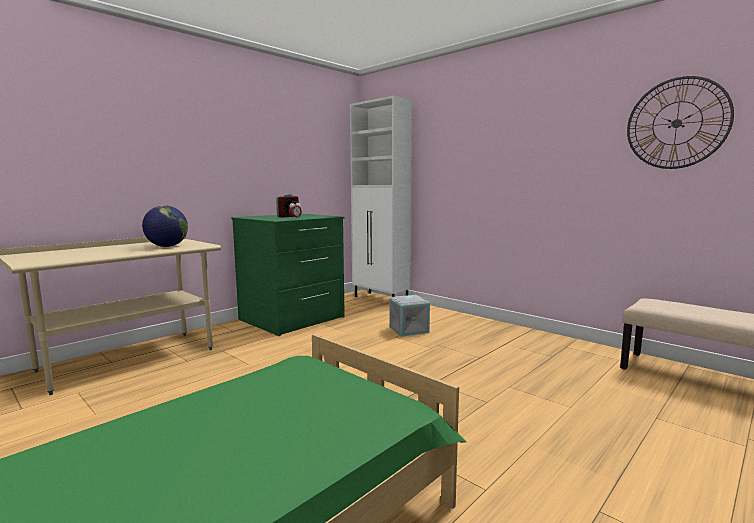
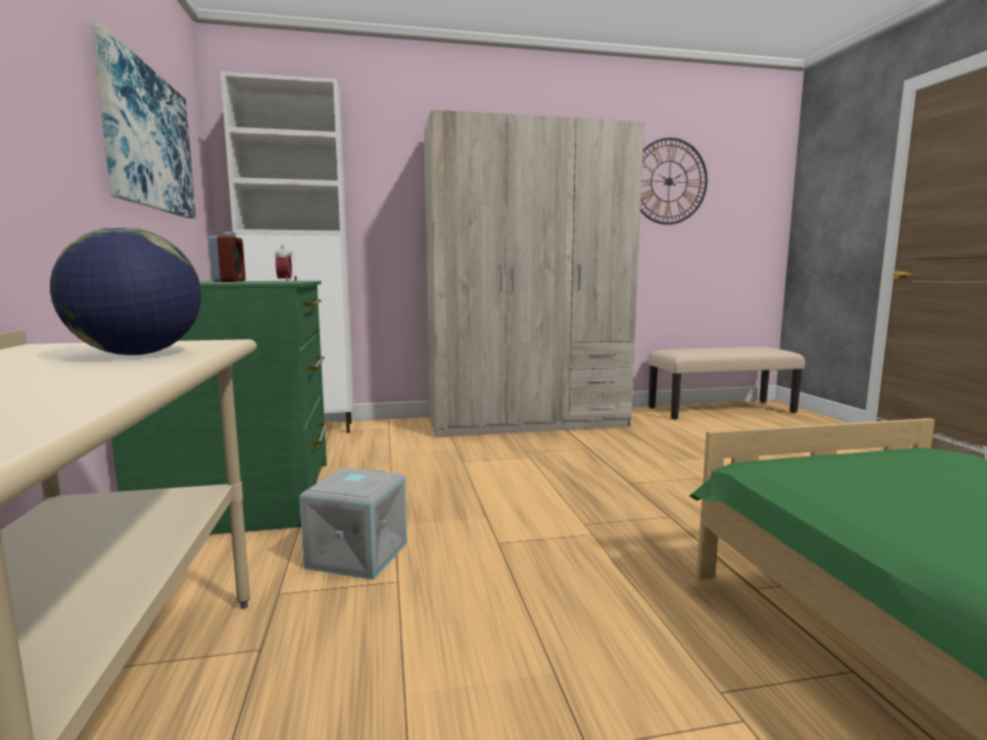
camera: 55 degrees left, 0 degrees up
(293, 150) = (148, 139): none -> picture
(408, 329) = (452, 449): grey storage box -> grey storage box (356, 554)
(497, 331) = (528, 422): none -> beige wardrobe

